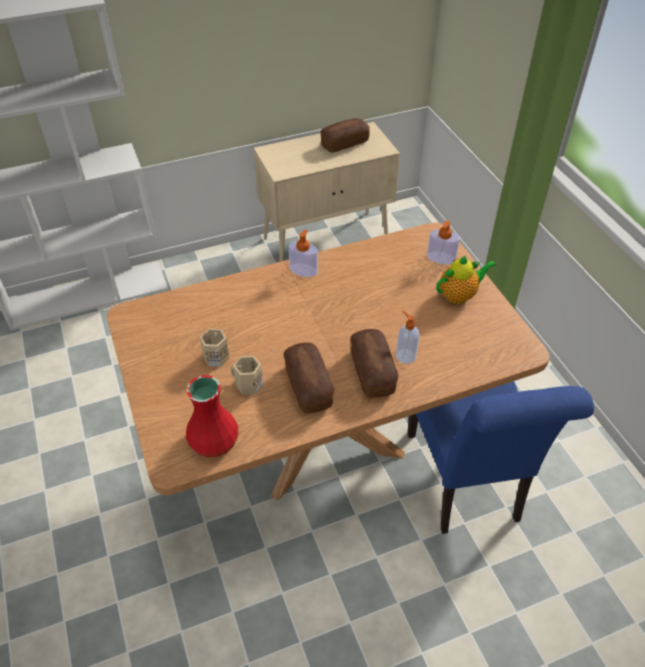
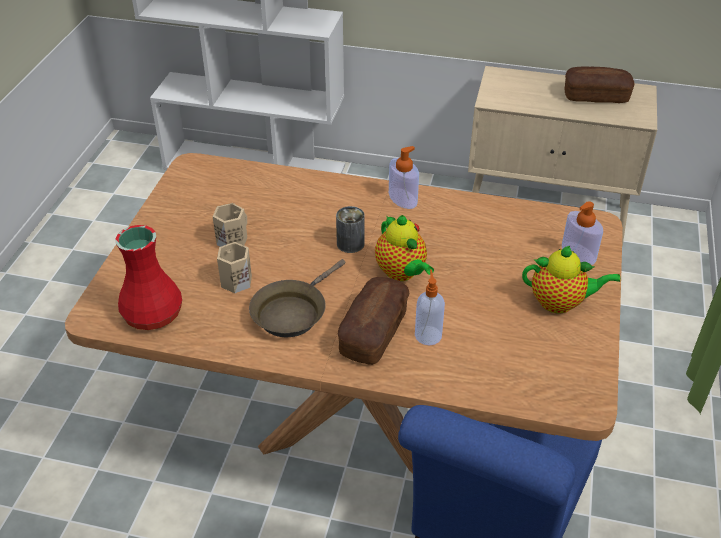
camera: 35 degrees right, 5 degrees down
(300, 319) = (350, 243): none -> can
(308, 386) = (292, 312): bread -> brown frying pan
(352, 323) = (402, 273): none -> teapot

